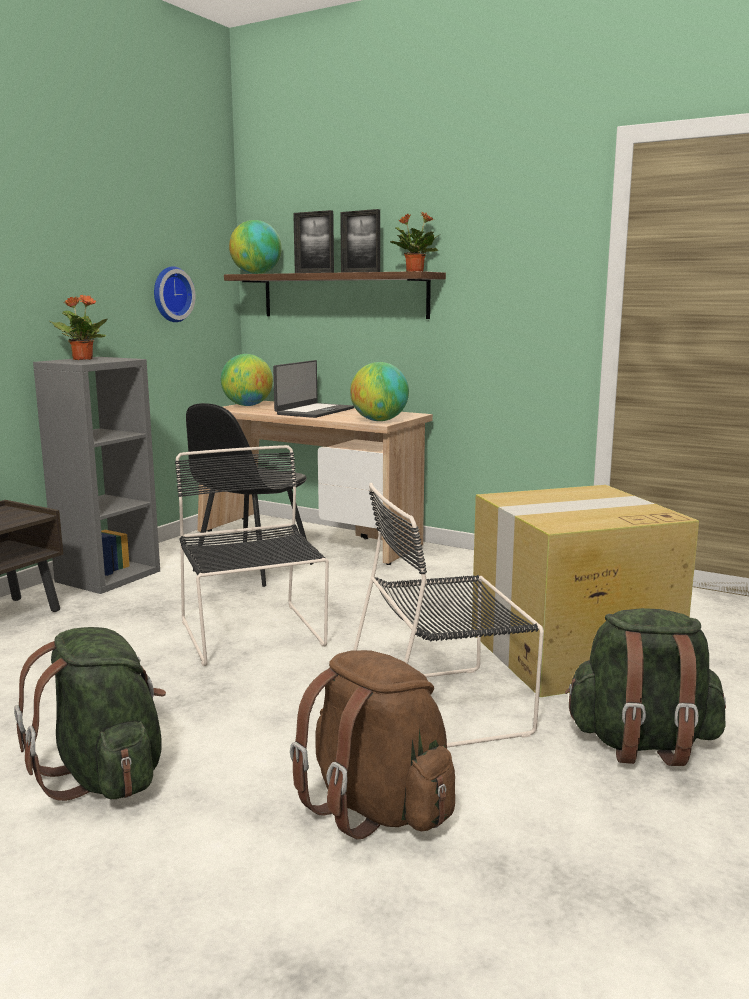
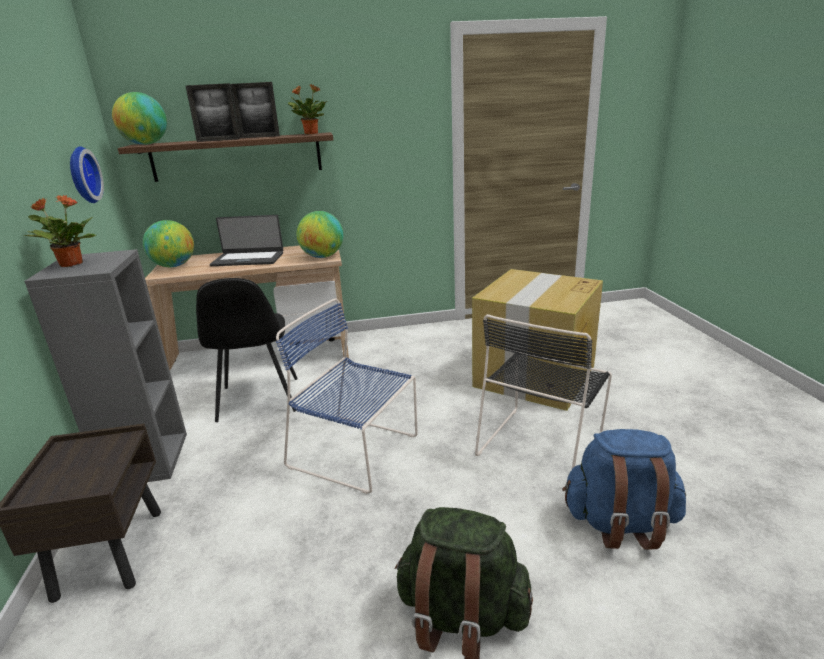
camera: 40 degrees left, 10 degrees up
(253, 635) = (357, 452): black chair -> blue chair
(314, 411) = (248, 259): laptop -> laptop turned 105 degrees clockwise
(376, 807) = (620, 523): brown backpack -> blue backpack
(642, 743) = (642, 413): green backpack -> none

